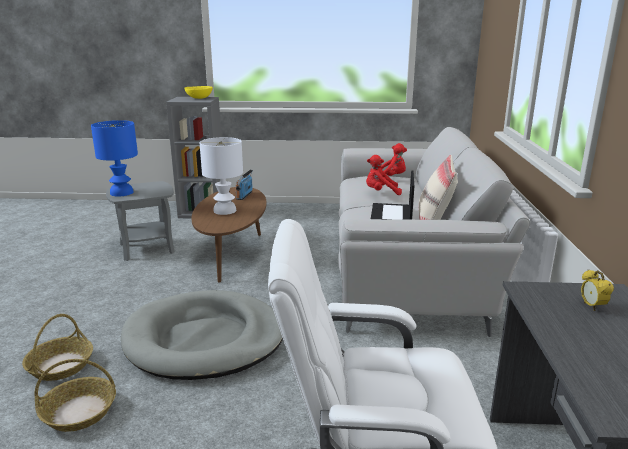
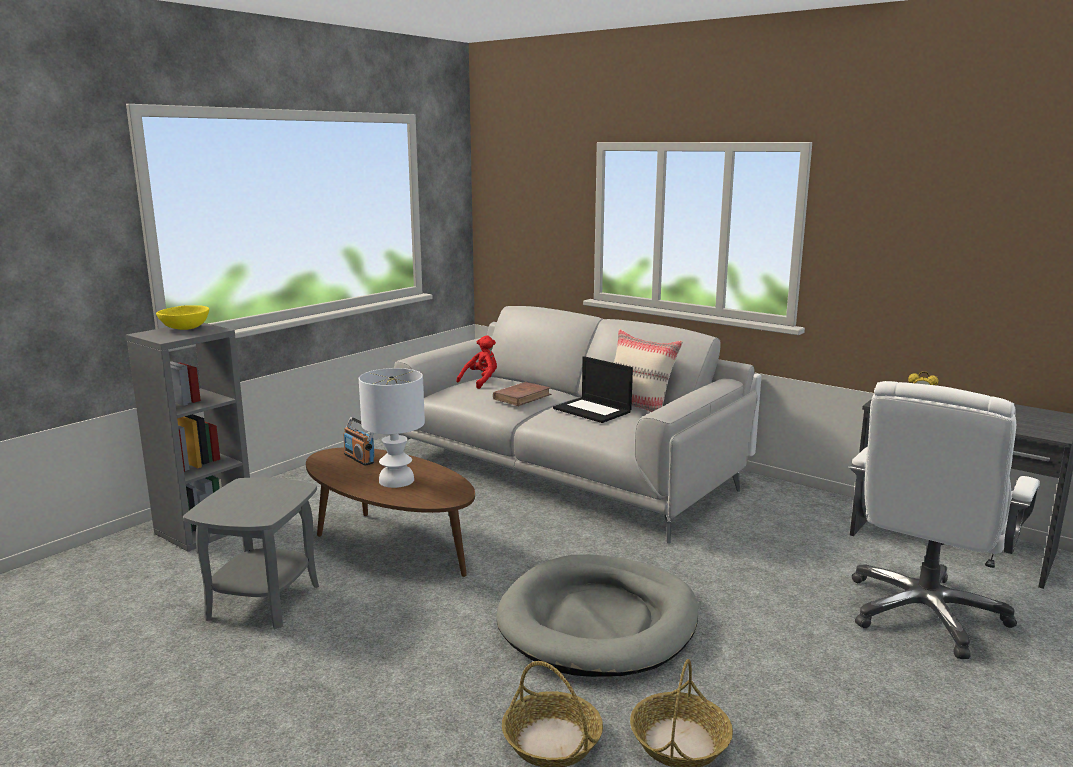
camera: 55 degrees left, 5 degrees down
(122, 192) = (238, 513): blue table lamp -> none
(381, 193) = (522, 397): red plush toy -> brown book

